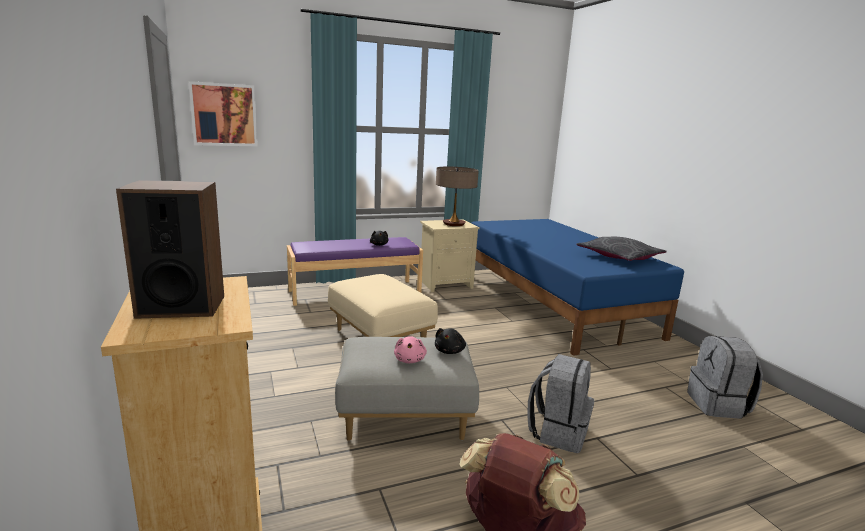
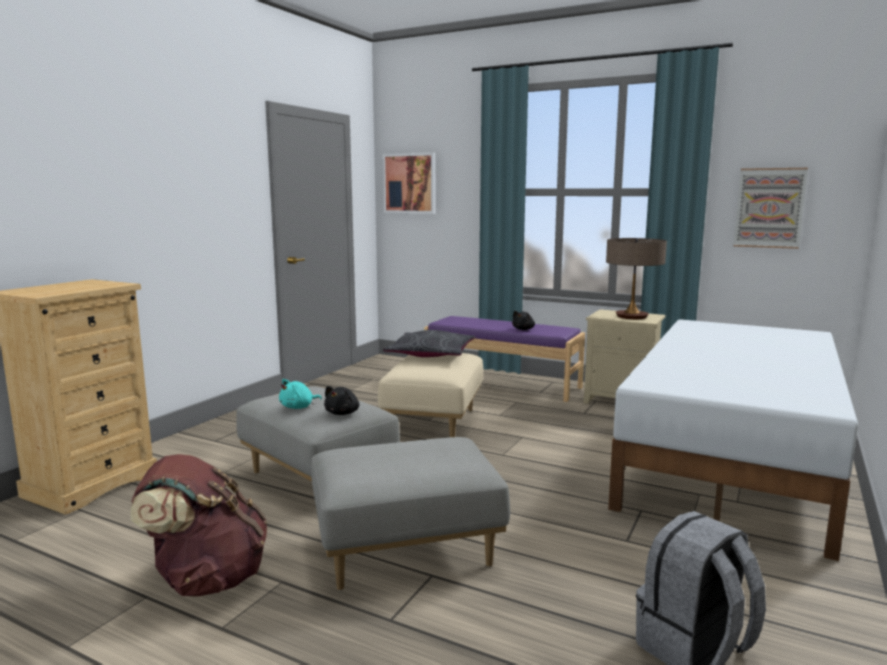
camera: 50 degrees right, 5 degrees down
(181, 306) = (61, 287): speaker -> none
(410, 360) = (298, 407): pink plush toy -> turquoise plush toy
(450, 351) = (343, 413): black plush toy -> black plush toy turned 45 degrees counterclockwise
(511, 144) = (769, 208): none -> picture
(554, 303) = (733, 458): blue bed -> white bed
(558, 432) = (407, 550): grey backpack -> grey ottoman
(619, 257) = (773, 384): grey pillow -> grey pillow (431, 354)

